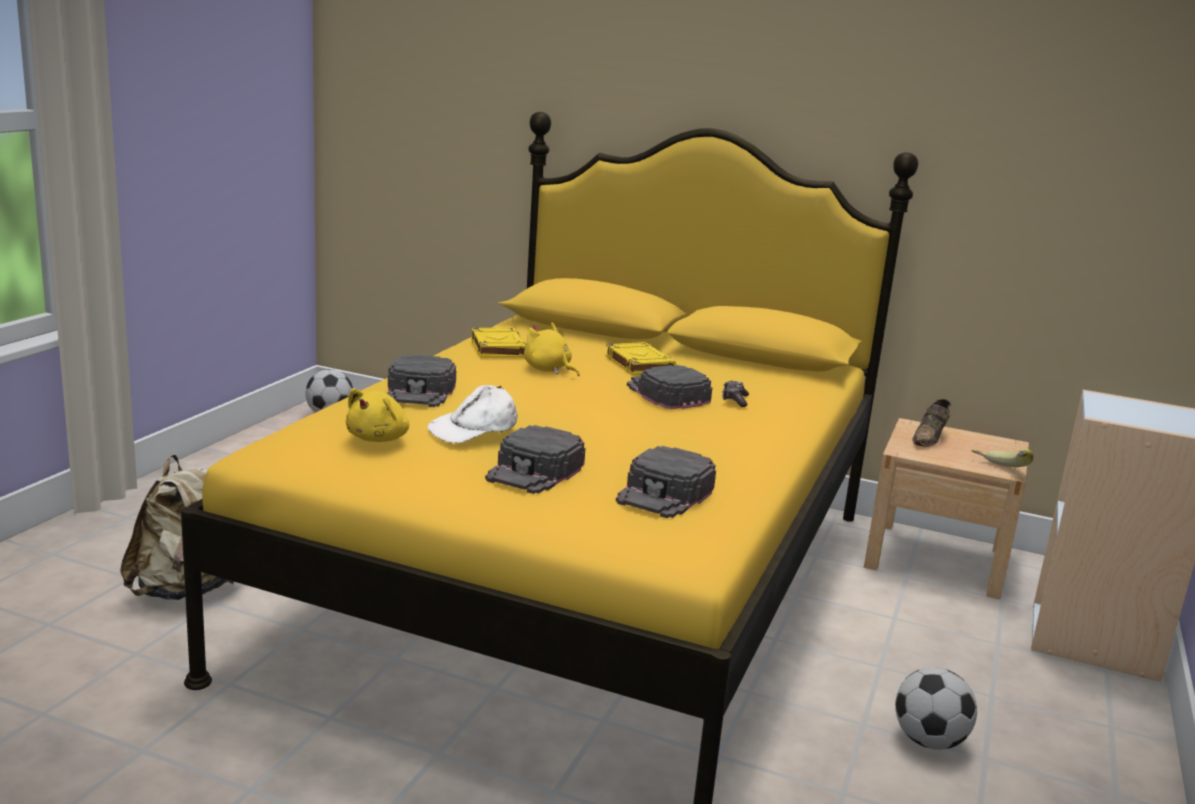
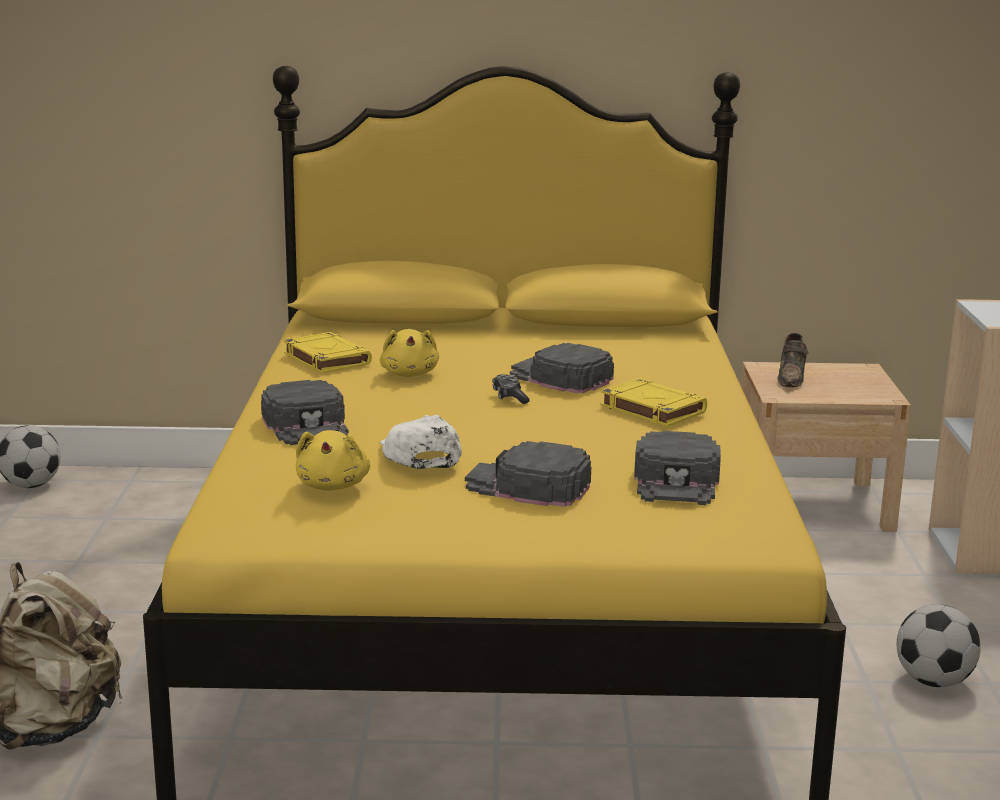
camera: 20 degrees left, 0 degrees up
(474, 428) = (419, 453): white cap -> white cap turned 135 degrees clockwise
(535, 471) = (528, 486): black cap -> black cap turned 105 degrees clockwise
(549, 370) = (410, 374): yellow plush toy -> yellow plush toy turned 120 degrees counterclockwise
(638, 364) = (493, 350): yellow book -> yellow book (651, 409)
(734, 400) = (631, 371): game controller -> game controller (509, 397)
(998, 470) = (878, 398): banana -> none

